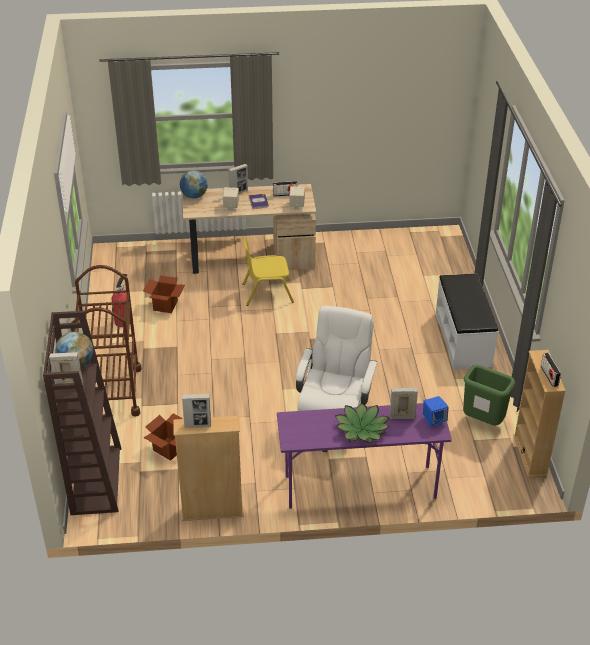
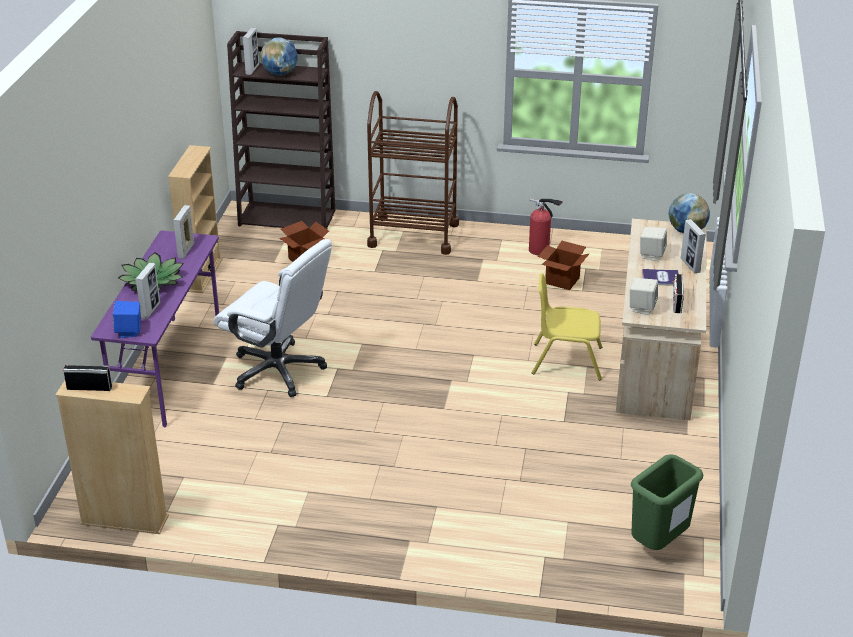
camera: 105 degrees right, 5 degrees down
(197, 425) = (192, 156): picture frame -> picture frame (186, 251)
(267, 292) = (566, 361): yellow chair -> yellow chair turned 90 degrees counterclockwise
(463, 339) = (389, 524): white bench -> none
(483, 422) = (210, 495): green trash can -> green trash can (659, 544)

